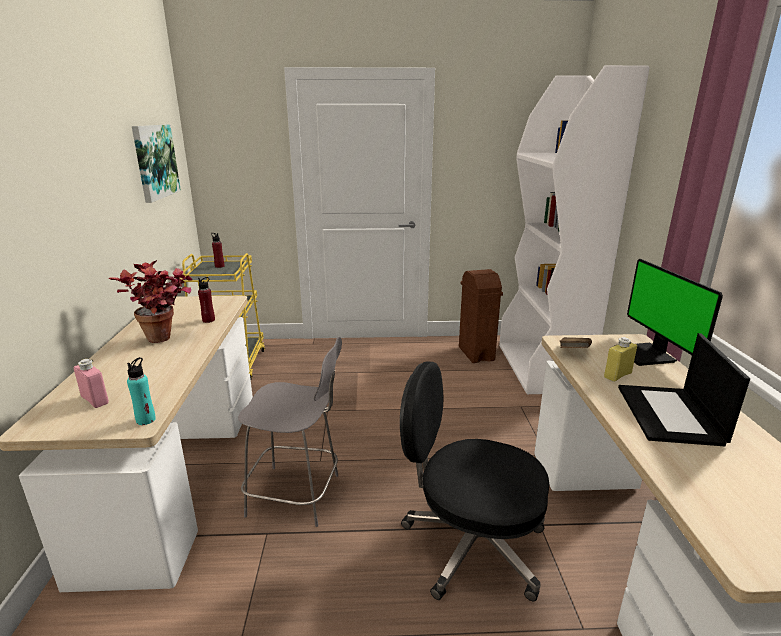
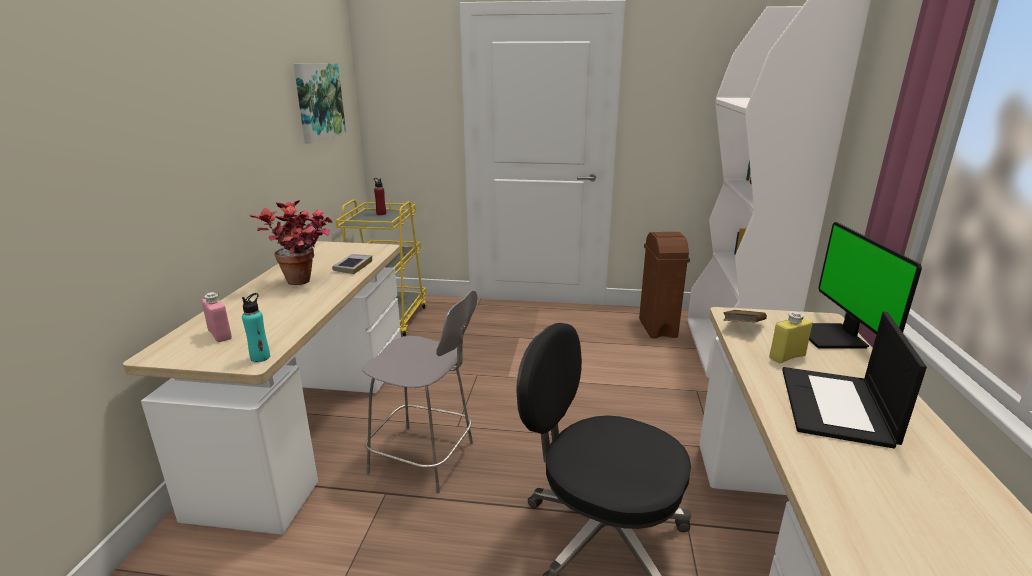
camera: 10 degrees right, 0 degrees up
(208, 320) = (353, 266): red bottle -> book

